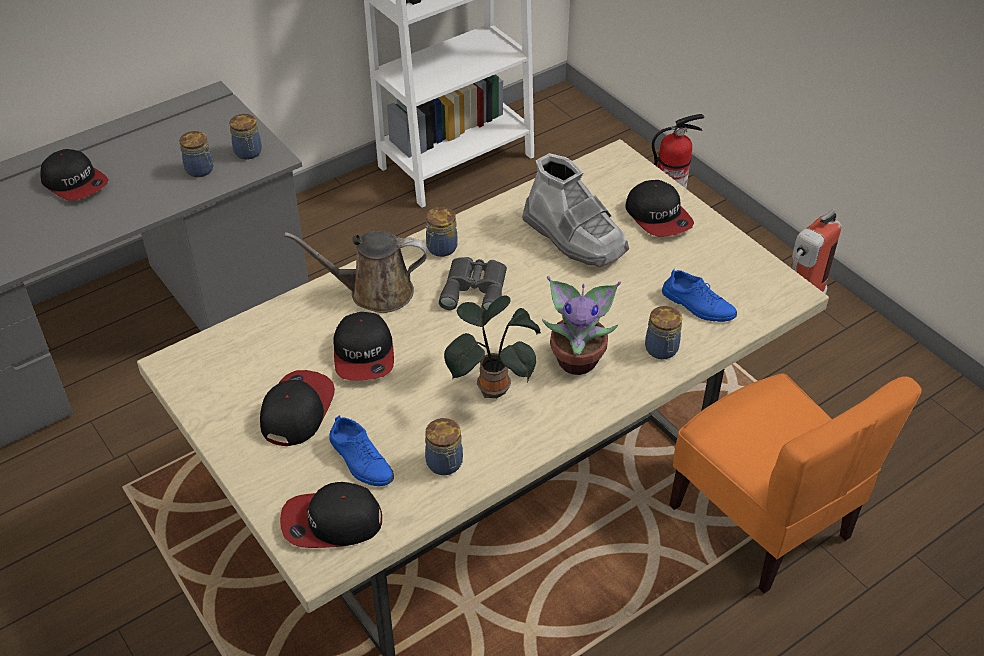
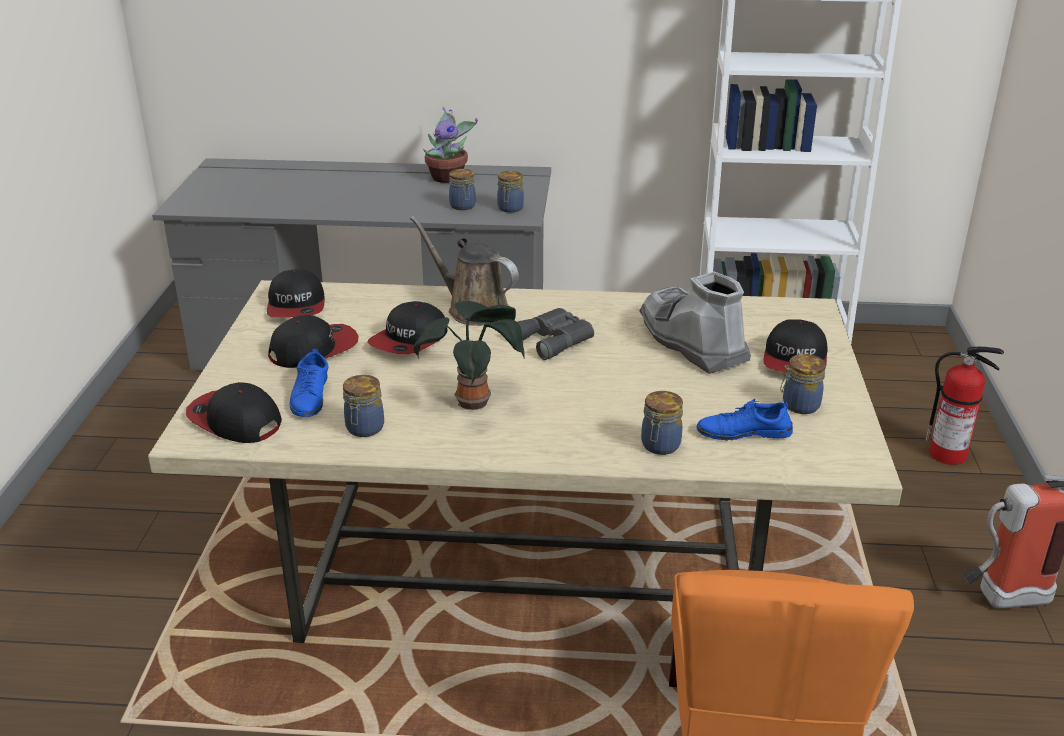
camera: 40 degrees right, 15 degrees down
(75, 183) = (373, 186): cap -> cap (297, 306)
(440, 248) = (564, 305): jar -> jar (799, 405)
(574, 237) = (691, 342): grey boot -> grey boot turned 150 degrees clockwise
(578, 358) = (573, 417): potted plant -> potted plant (449, 177)
(698, 305) = (743, 432): blue shoe -> blue shoe turned 105 degrees clockwise

